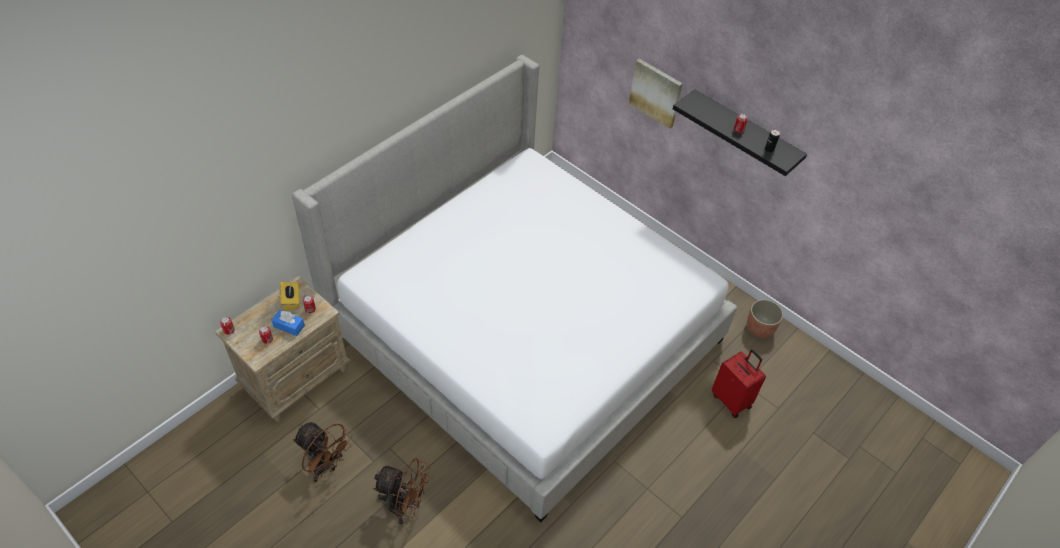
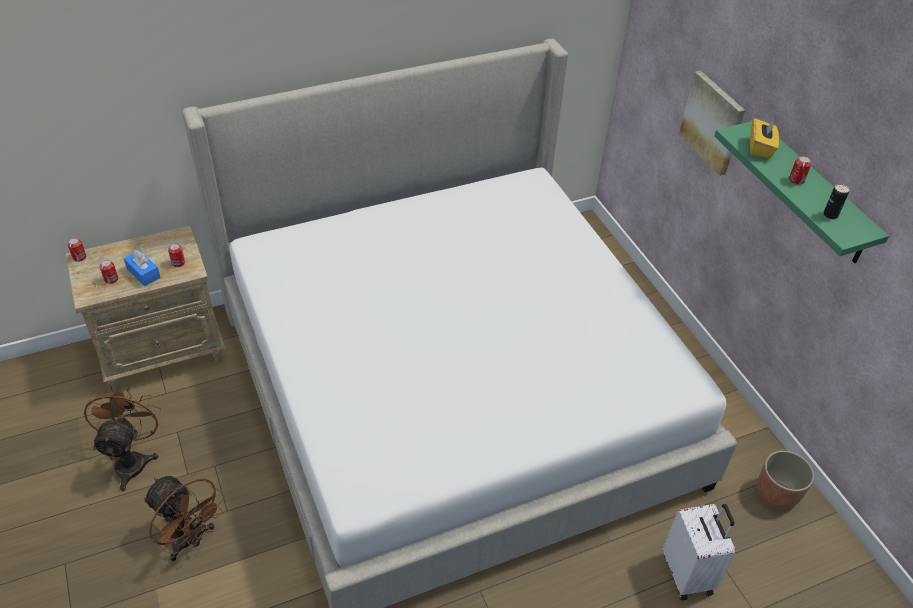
camera: 25 degrees right, 5 degrees down
(291, 301) = (164, 248): yellow tissue box -> yellow tissue box (760, 148)
(326, 466) = (133, 459): brown fan -> brown fan turned 150 degrees counterclockwise
(731, 400) = (688, 574): red suitcase -> white suitcase
(745, 133) = (811, 193): black shelf -> green shelf

